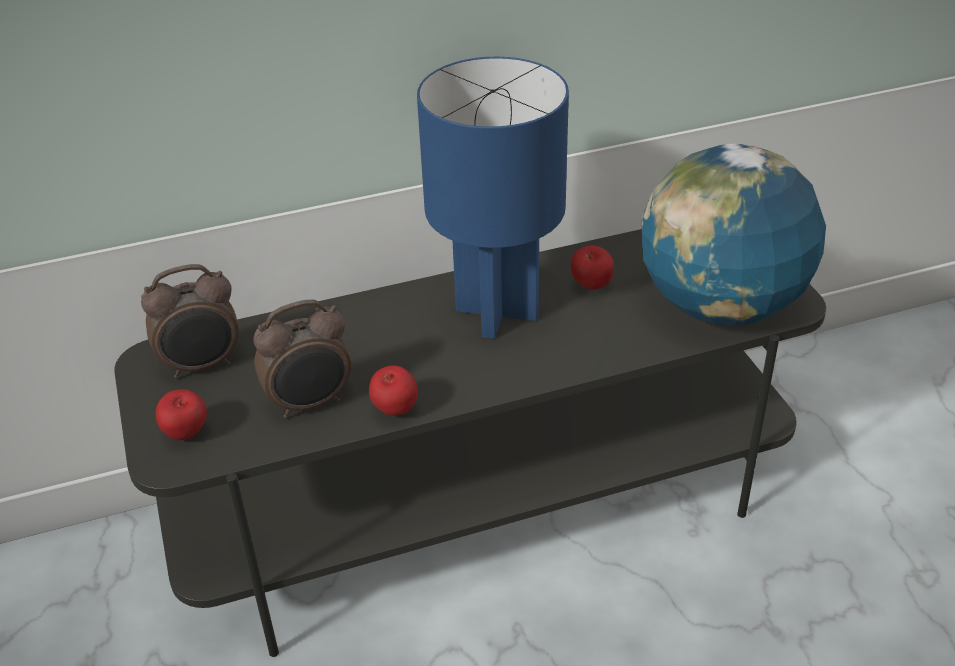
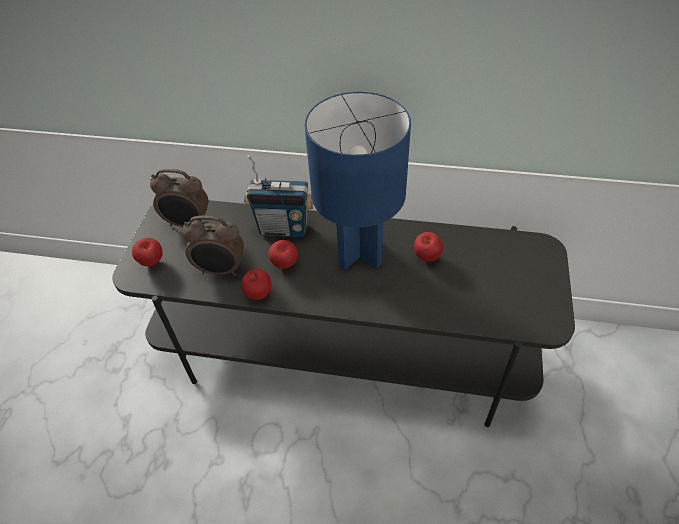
camera: 30 degrees right, 10 degrees up
(363, 321) = (284, 228): none -> radio
(403, 363) = (285, 265): none -> apple
(721, 306) = (499, 305): globe -> none

